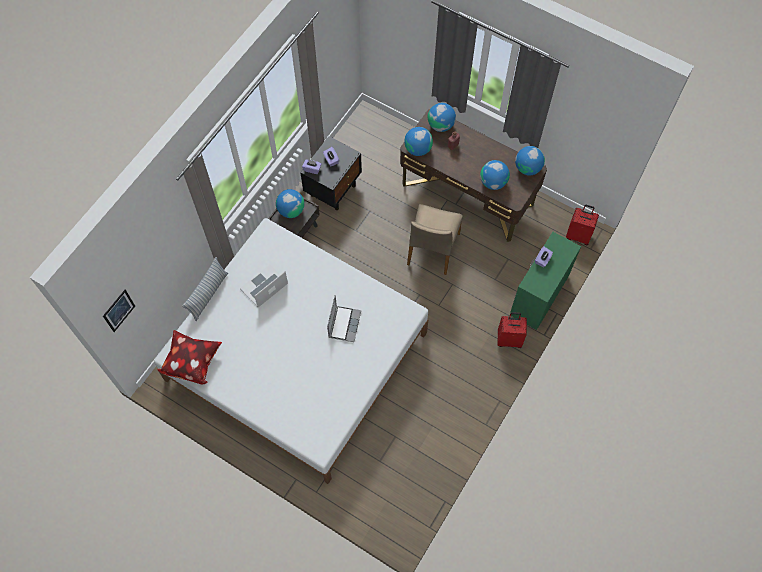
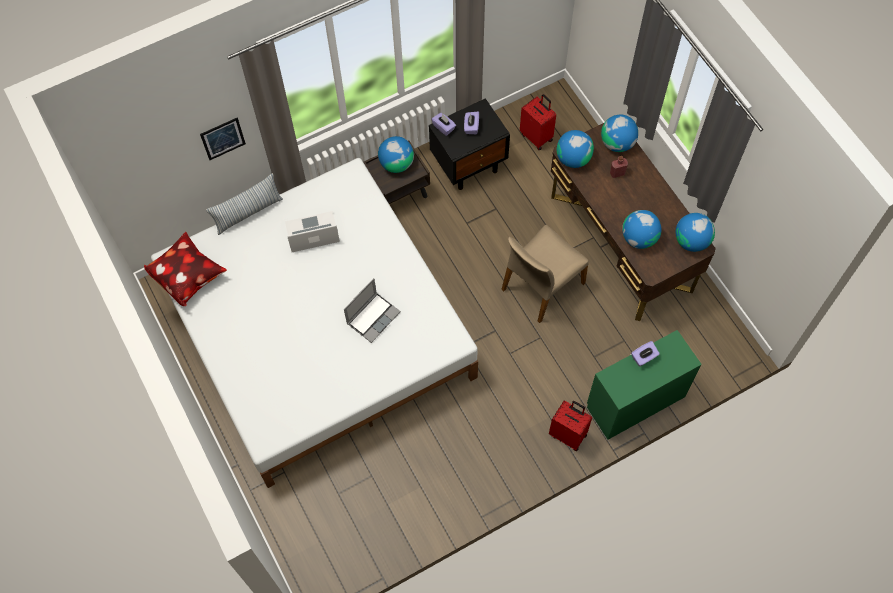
camera: 30 degrees right, 0 degrees up
(119, 310) = (119, 178): picture -> picture (223, 138)
(578, 235) = (727, 355): red suitcase -> red suitcase (537, 136)

